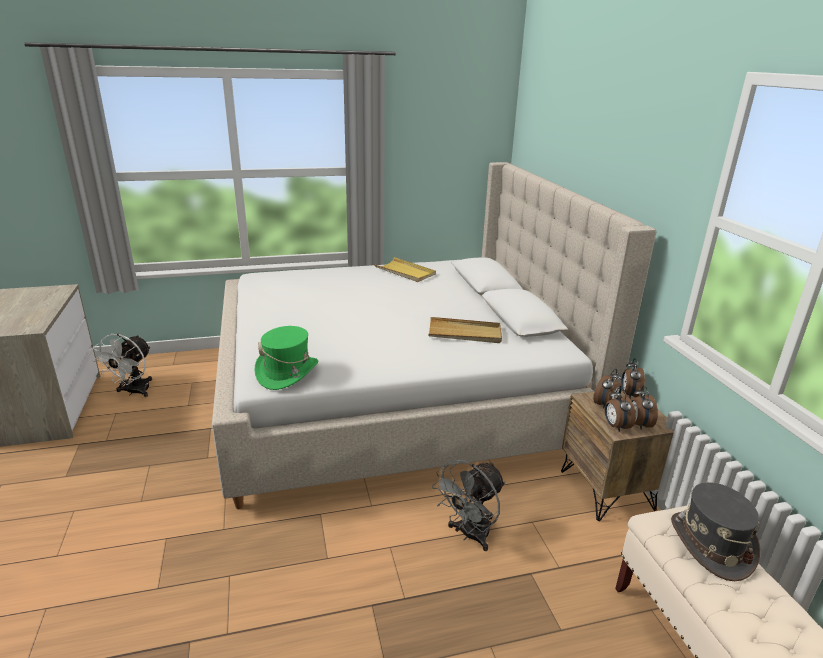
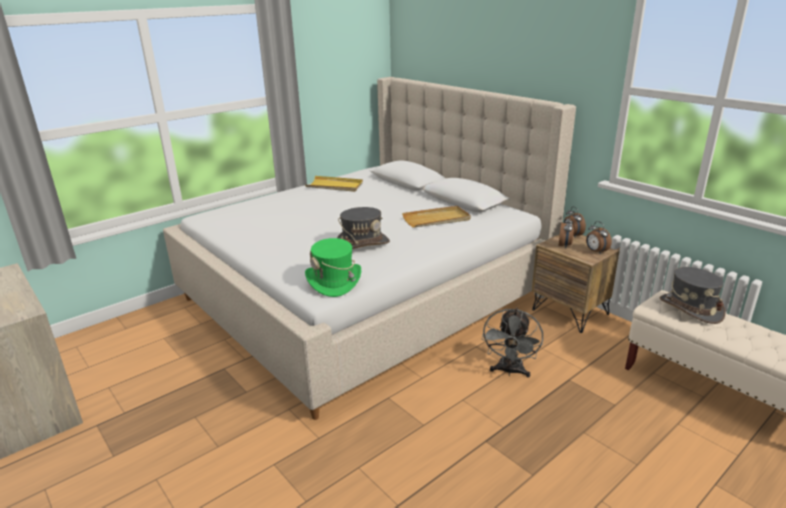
camera: 25 degrees left, 0 degrees up
(134, 392) = (108, 364): white fan -> none
(359, 340) = (362, 243): none -> grey hat
(615, 426) = (584, 256): alarm clock -> none

